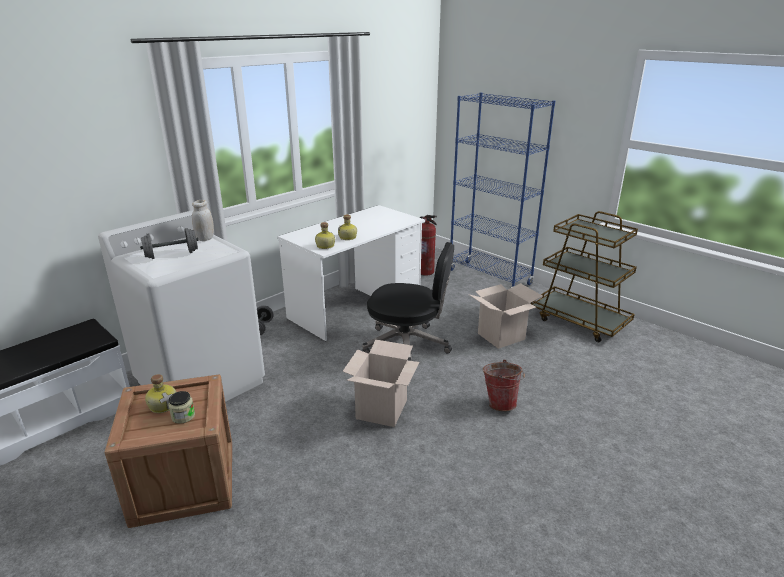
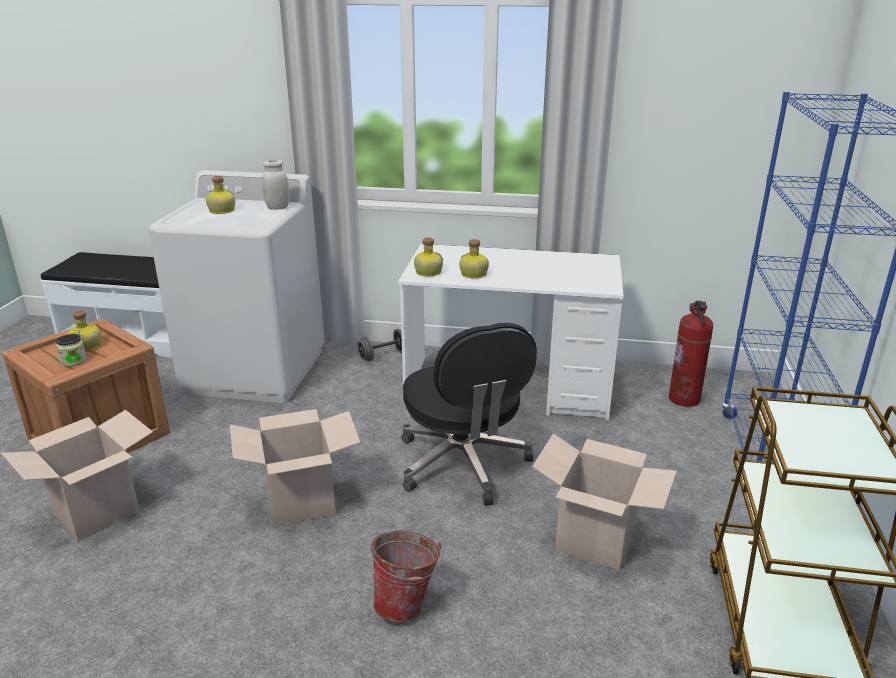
camera: 55 degrees right, 0 degrees up
(172, 255) = (221, 211): grey dumbbell -> bottle
(292, 504) = (96, 512): none -> cardboard box

